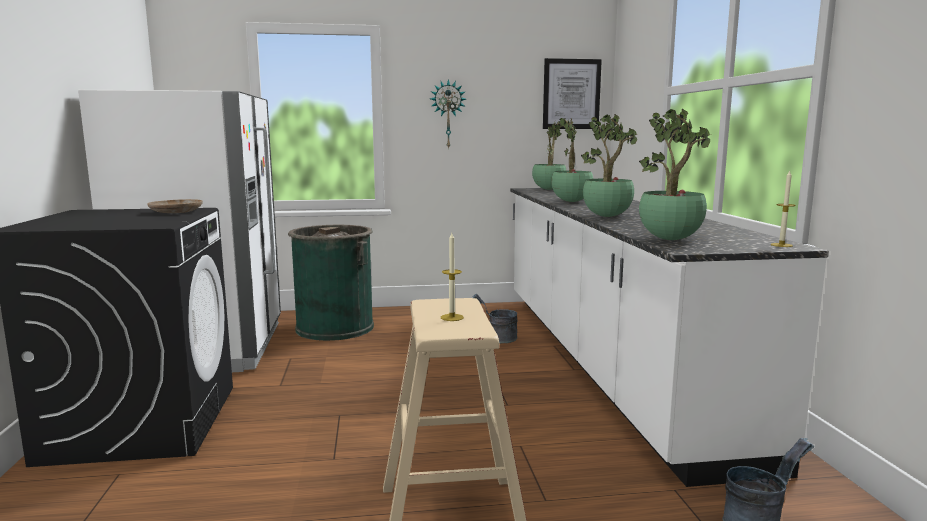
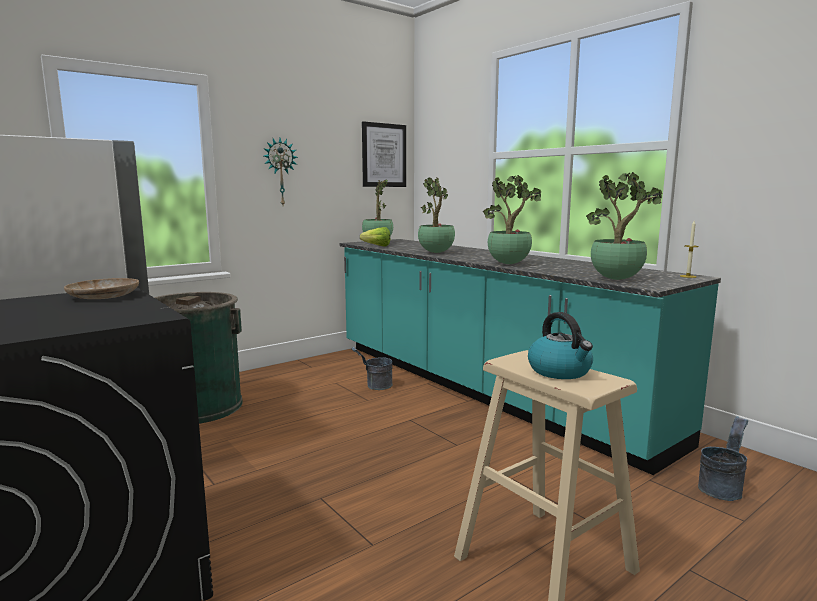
camera: 30 degrees left, 0 degrees up
(452, 317) = (560, 371): candle -> kettle
(532, 192) = (374, 246): none -> lettuce
(605, 361) = (480, 388): white counter -> turquoise counter

